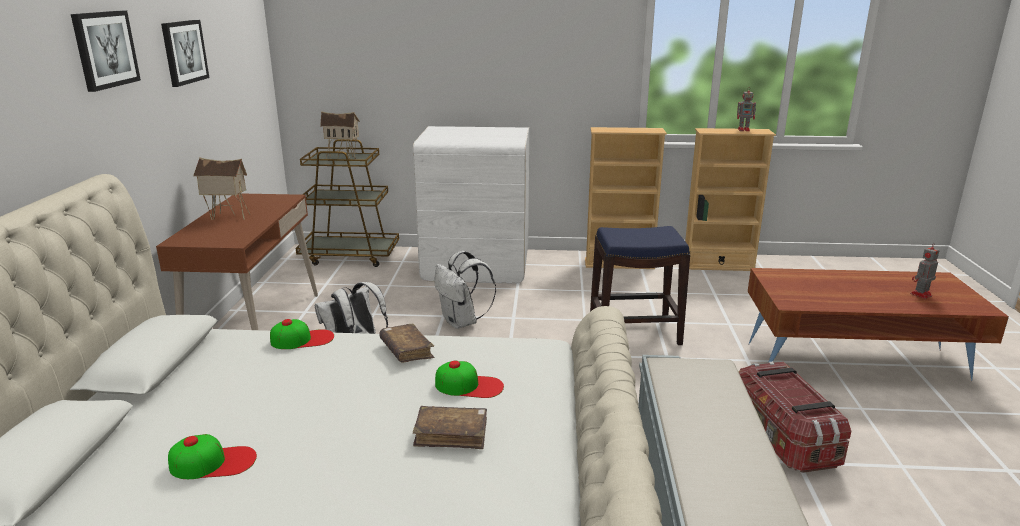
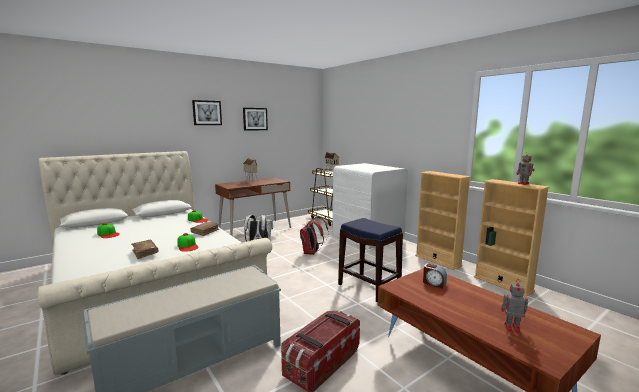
camera: 50 degrees right, 10 degrees down
(462, 322) = (312, 253): white backpack -> red backpack
(800, 283) = (434, 283): none -> alarm clock

